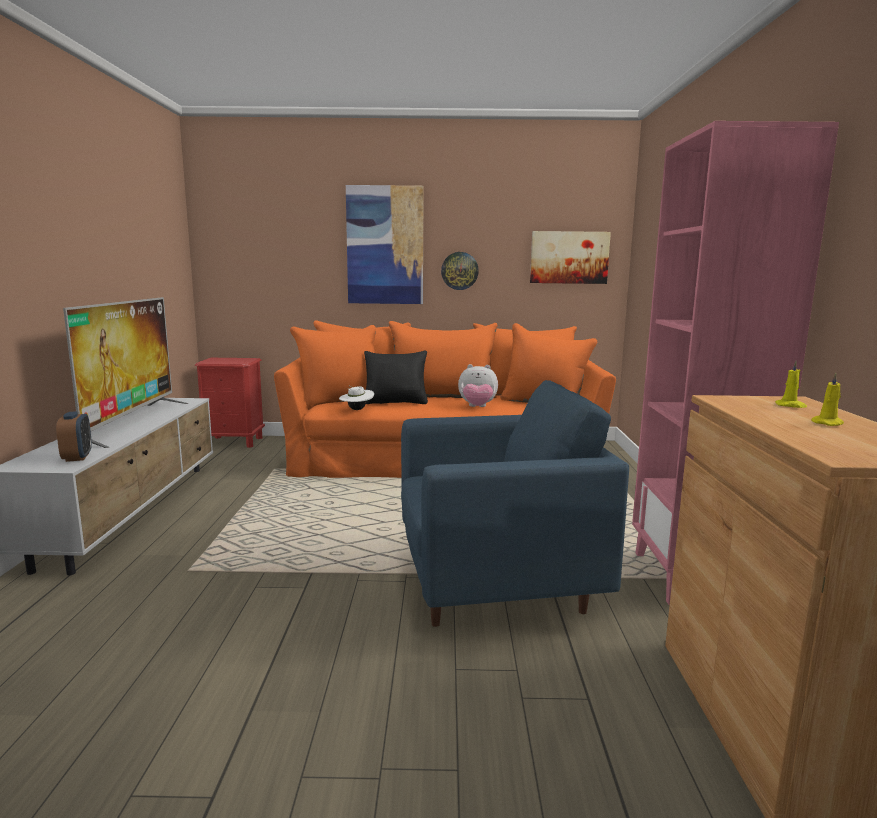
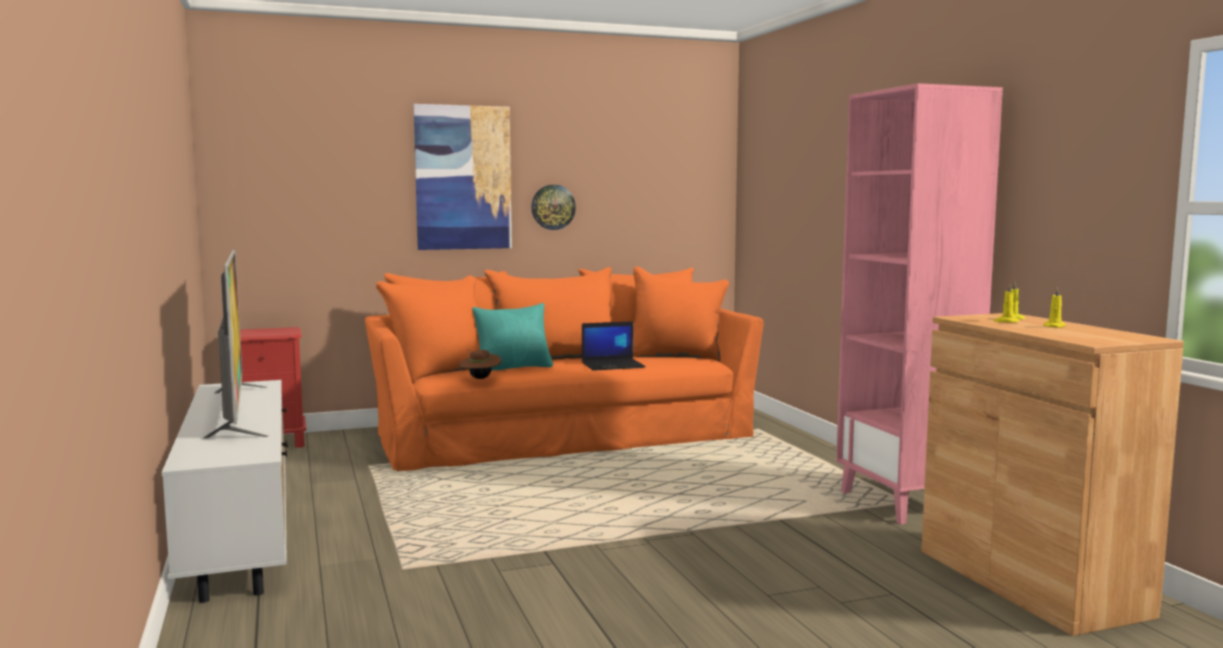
camera: 20 degrees left, 5 degrees down
(77, 457) = (251, 448): alarm clock -> none
(356, 409) = (480, 378): white hat -> brown hat
(396, 402) = (514, 368): black pillow -> turquoise pillow
(477, 407) = (613, 365): plush toy -> laptop
(495, 587) = (740, 534): blue armchair -> none
(569, 257) = (674, 190): picture -> none
(771, 410) = (1006, 322): none -> yellow candle

